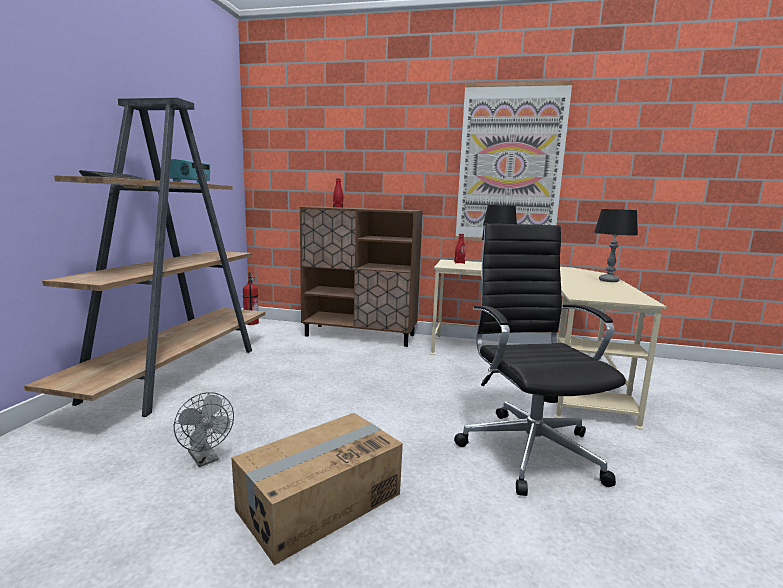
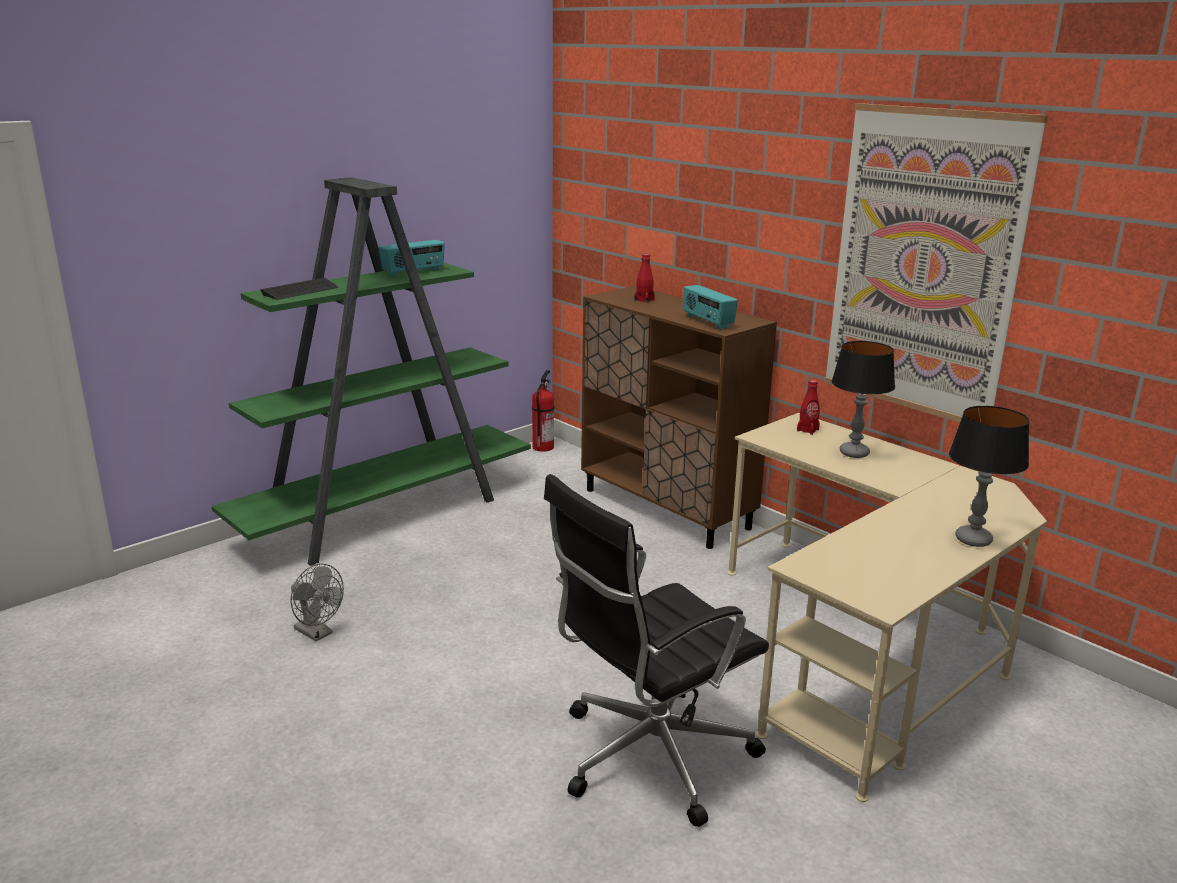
camera: 35 degrees right, 10 degrees up
(178, 372) = (386, 514): brown bookcase -> green bookcase
(205, 459) = (318, 633): grey fan -> grey fan turned 45 degrees counterclockwise
(319, 501) = (364, 715): cardboard box -> none
(392, 209) = (707, 322): none -> radio
(529, 448) = (649, 756): black office chair -> black office chair turned 150 degrees counterclockwise

